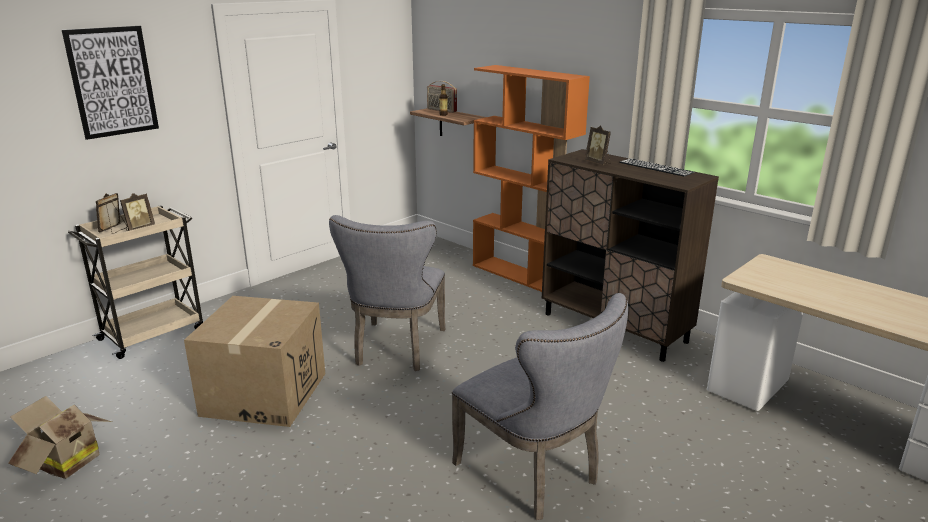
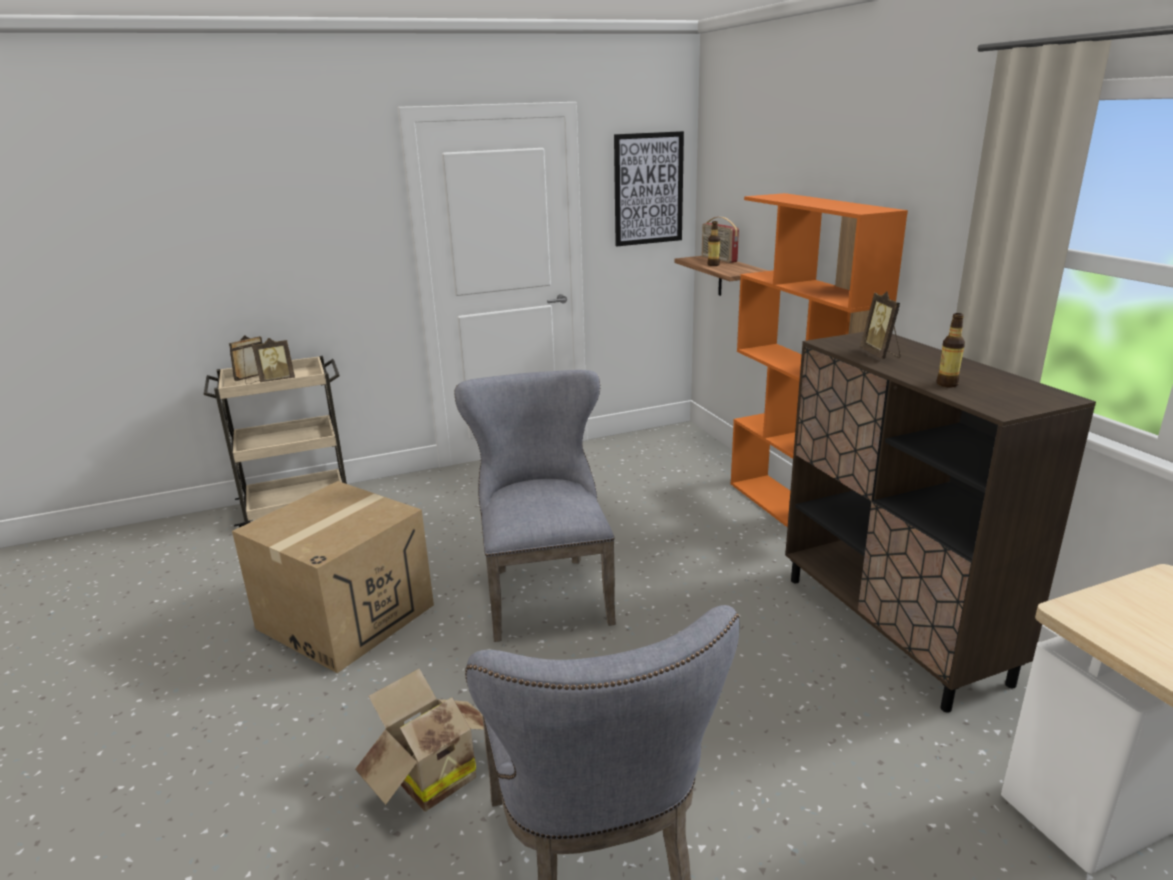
camera: 25 degrees right, 0 degrees up
(64, 463) = (89, 652): cardboard box -> cardboard box (429, 776)
(112, 82) = (266, 202): picture -> picture (648, 189)
(396, 349) = (544, 590): grey chair -> grey chair turned 135 degrees clockwise
(646, 175) = (947, 384): none -> bottle
(656, 167) = (980, 372): keyboard -> none

